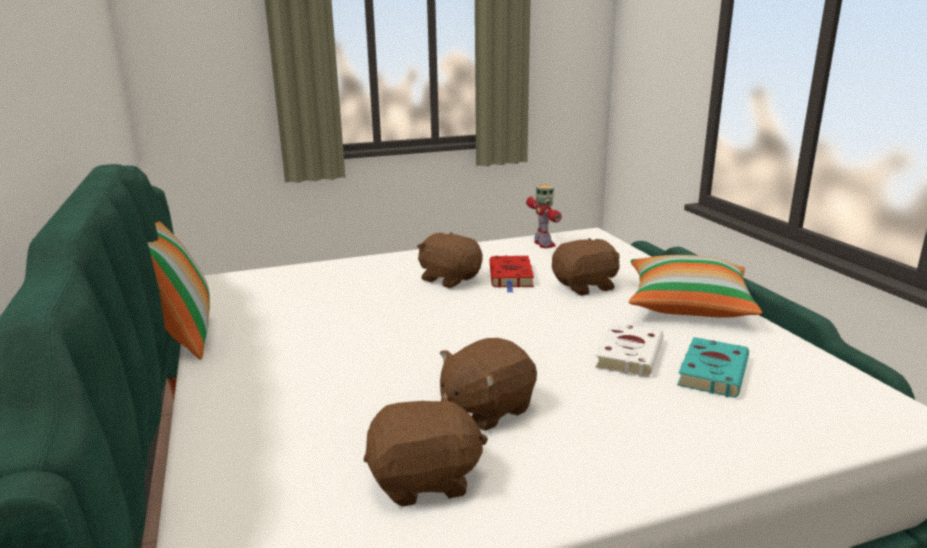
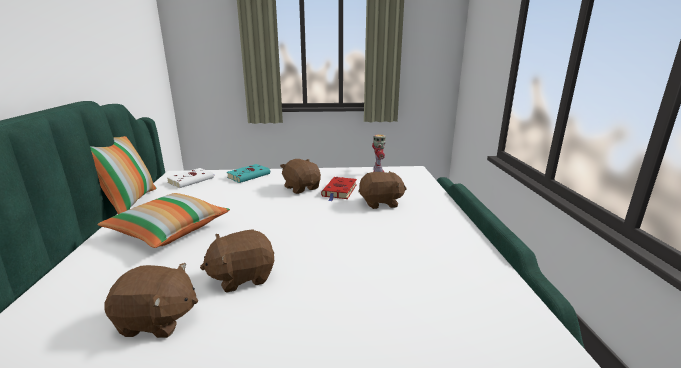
camera: 15 degrees right, 0 degrees up
(629, 353) = (369, 253): white book -> white book (192, 180)
(687, 304) = (440, 224): pillow -> pillow (169, 231)
(713, 371) = (418, 276): turquoise book -> turquoise book (249, 175)

